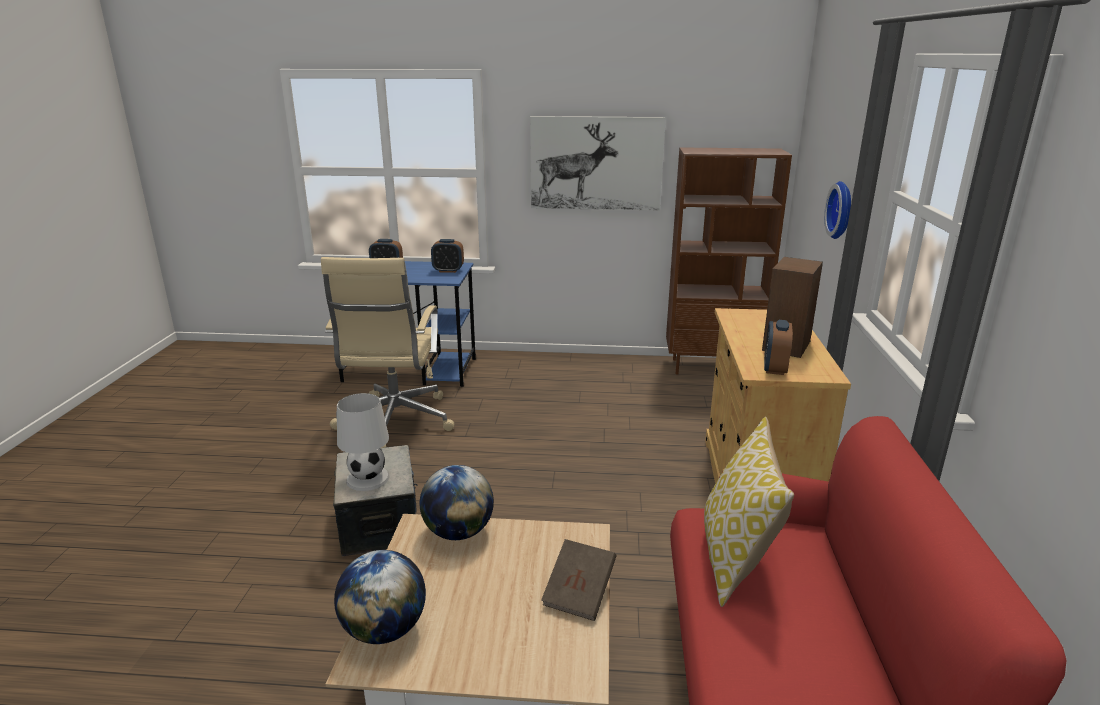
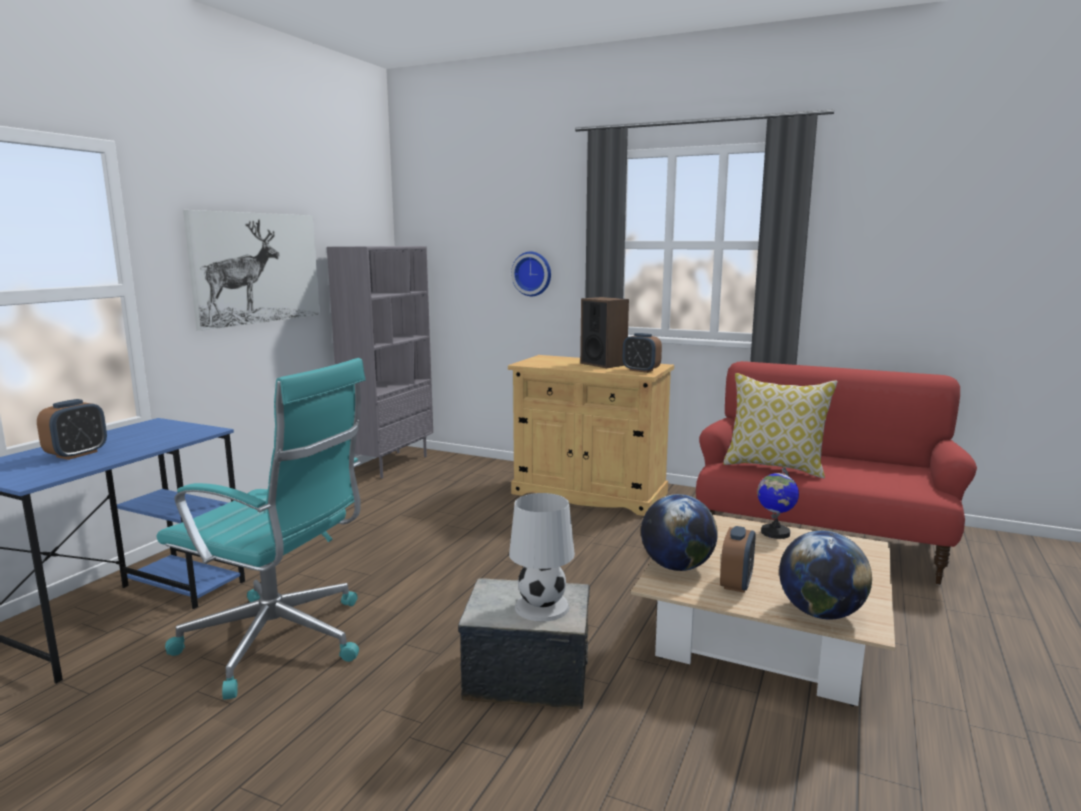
camera: 70 degrees left, 10 degrees down
(394, 422) = (280, 642): beige office chair -> turquoise office chair
(448, 270) = (165, 428): alarm clock -> alarm clock (736, 584)
(579, 593) = (774, 533): brown book -> globe
(712, 367) = (389, 464): brown bookcase -> grey bookcase

